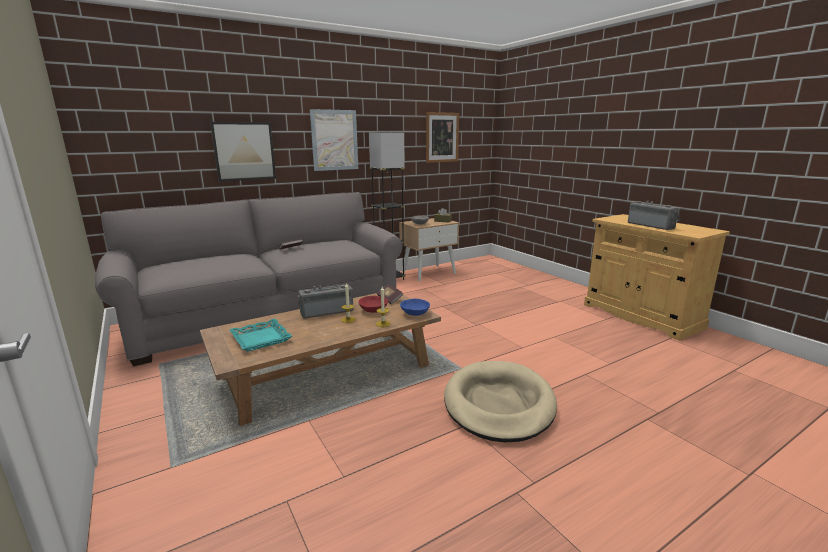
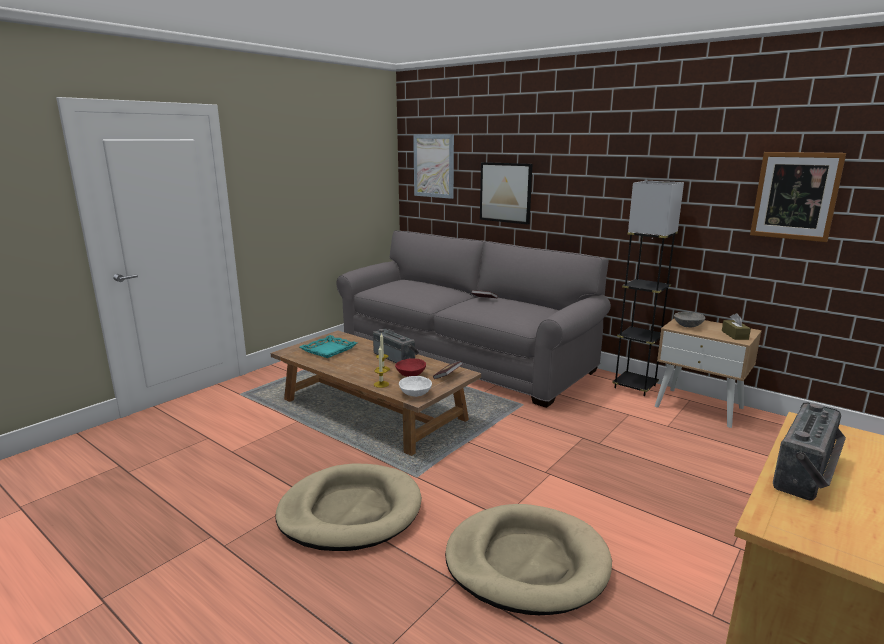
camera: 70 degrees right, 0 degrees up
(334, 140) = (601, 187): picture -> picture (434, 166)
(414, 314) = (415, 393): blue bowl -> white bowl
(568, 350) = (526, 562): none -> beige dog bed

